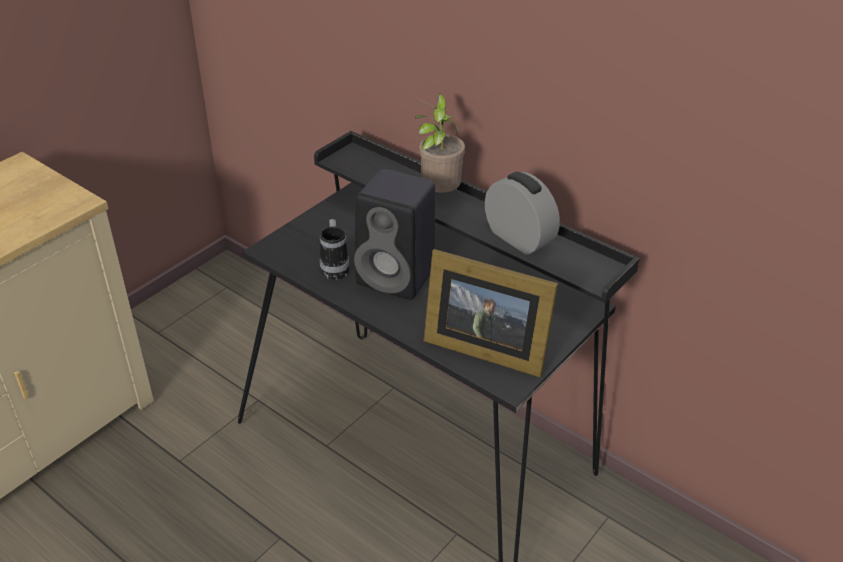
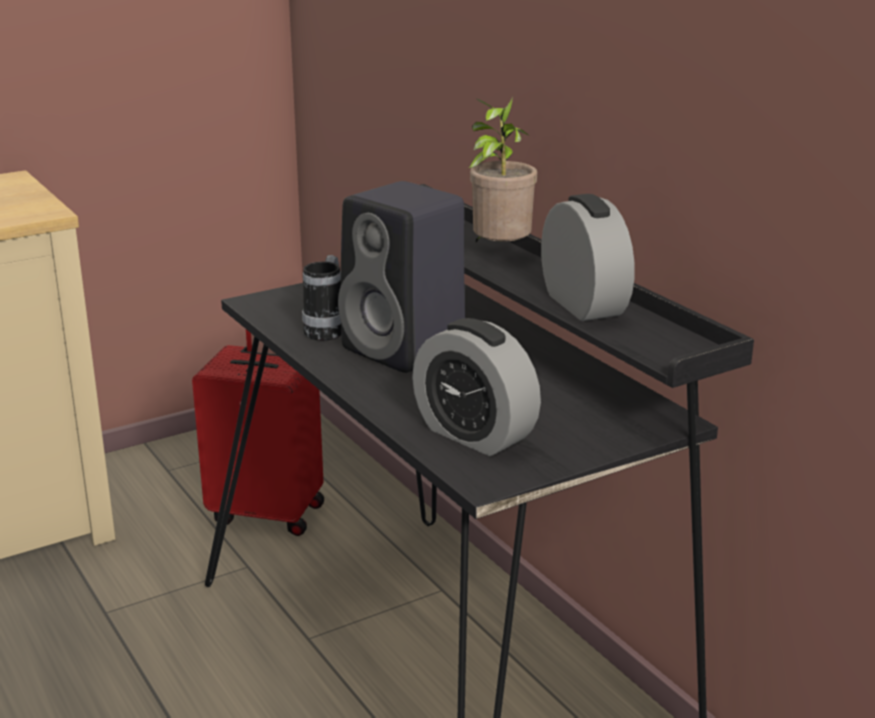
camera: 20 degrees right, 15 degrees down
(249, 352) = (268, 512): none -> red suitcase
(483, 346) = (474, 435): picture frame -> alarm clock

